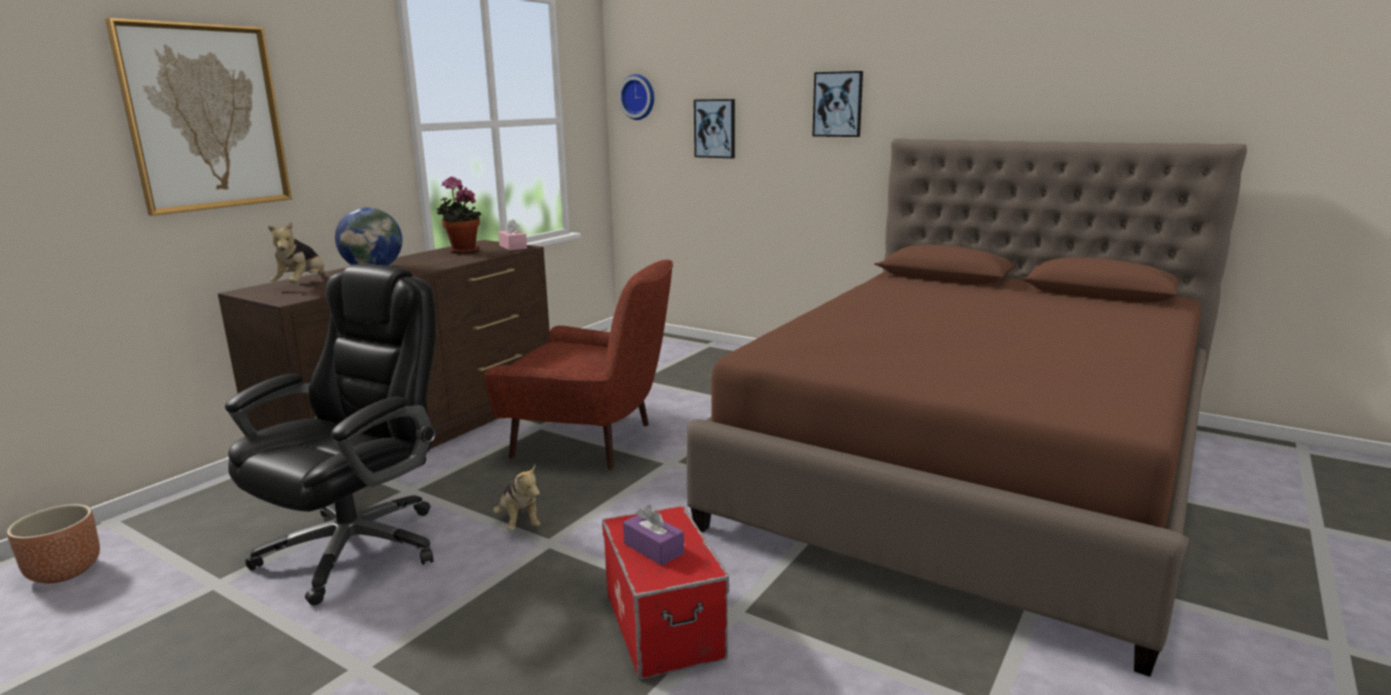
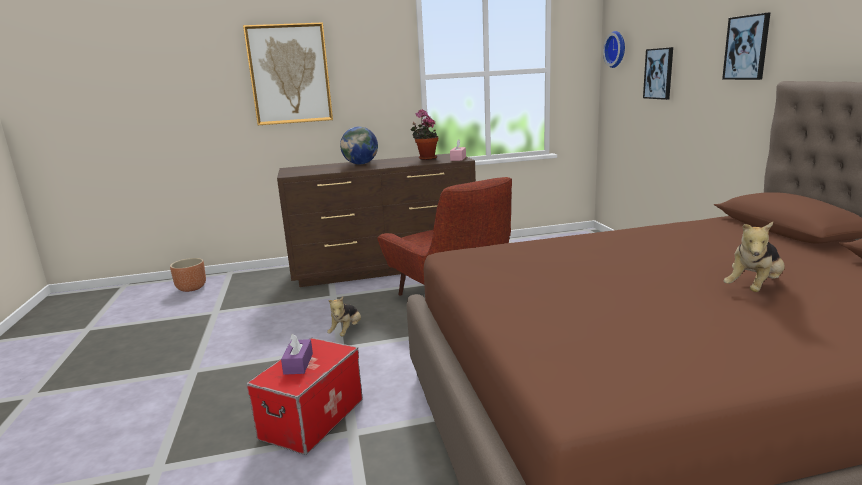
camera: 45 degrees right, 0 degrees up
(302, 285) = (314, 168): plush toy -> plush toy (754, 288)
(357, 547) = (274, 316): black office chair -> none

